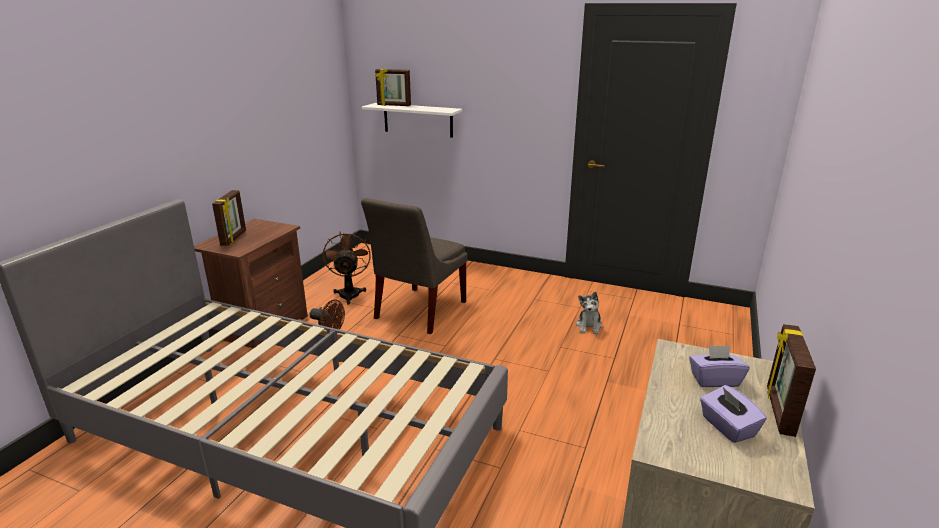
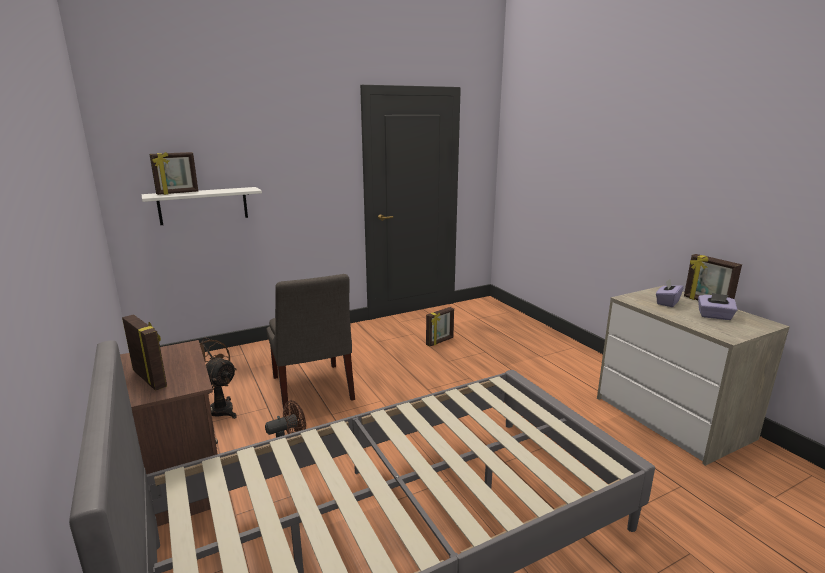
camera: 50 degrees left, 5 degrees down
(589, 326) = (440, 341): plush toy -> picture frame

